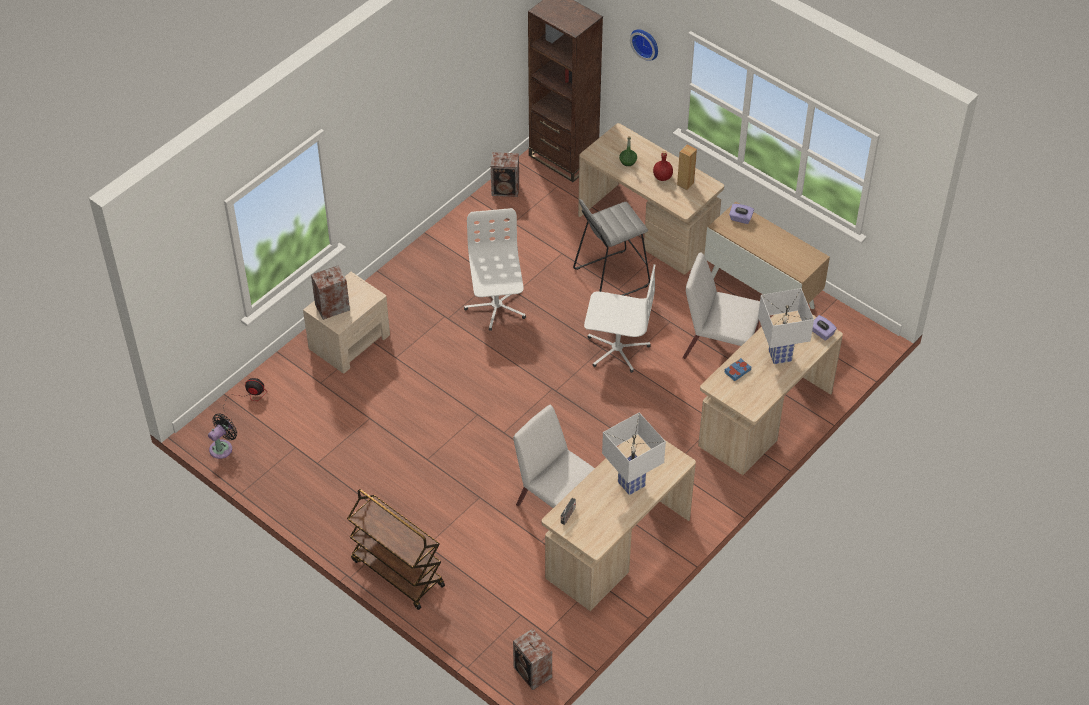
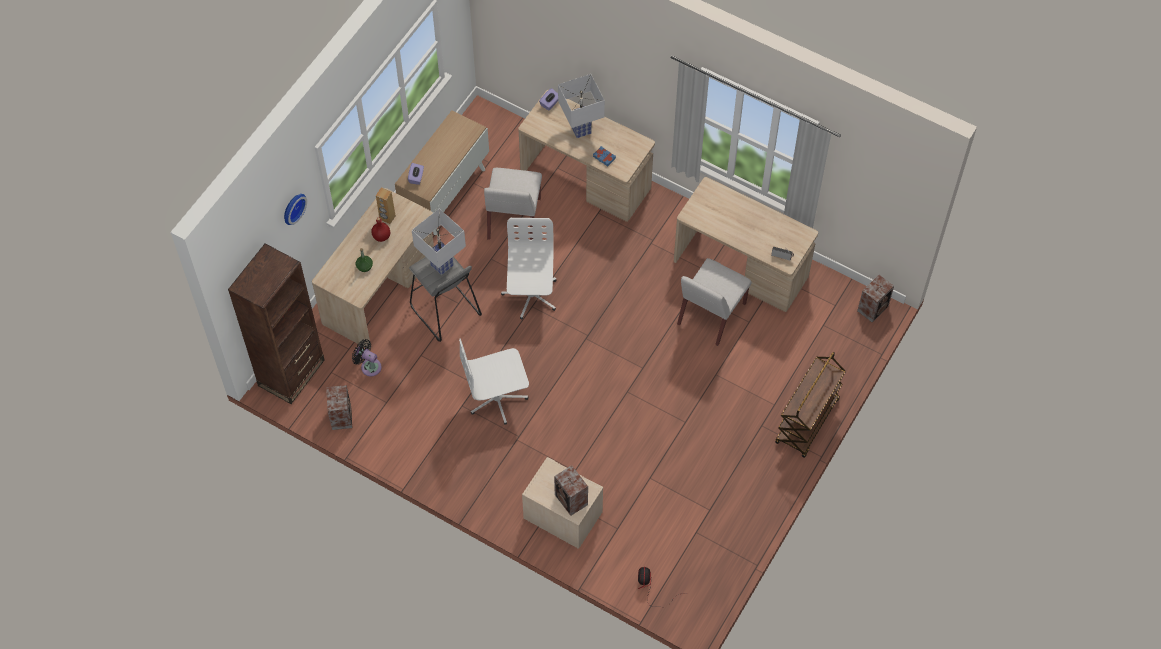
camera: 100 degrees left, 10 degrees up
(223, 447) = (710, 594): black fan -> black fan (369, 366)
(631, 484) = (739, 217): white table lamp -> white table lamp (442, 265)

